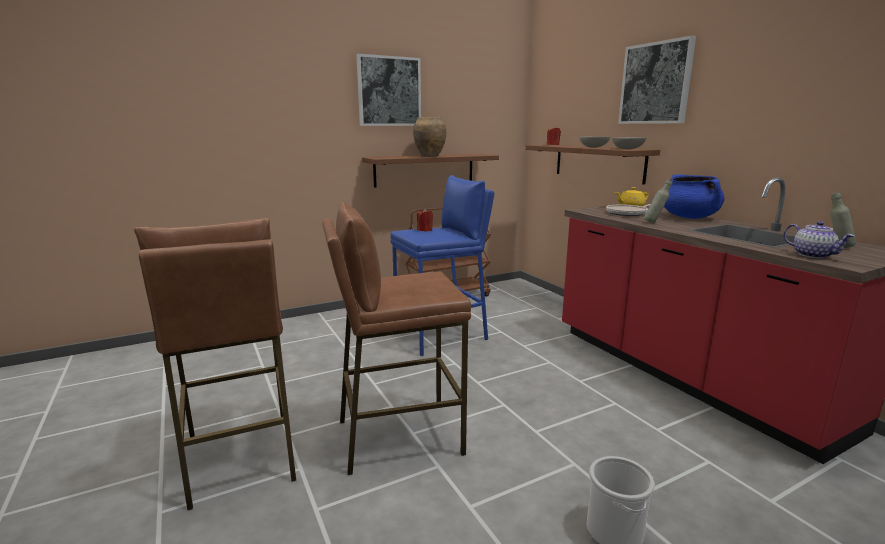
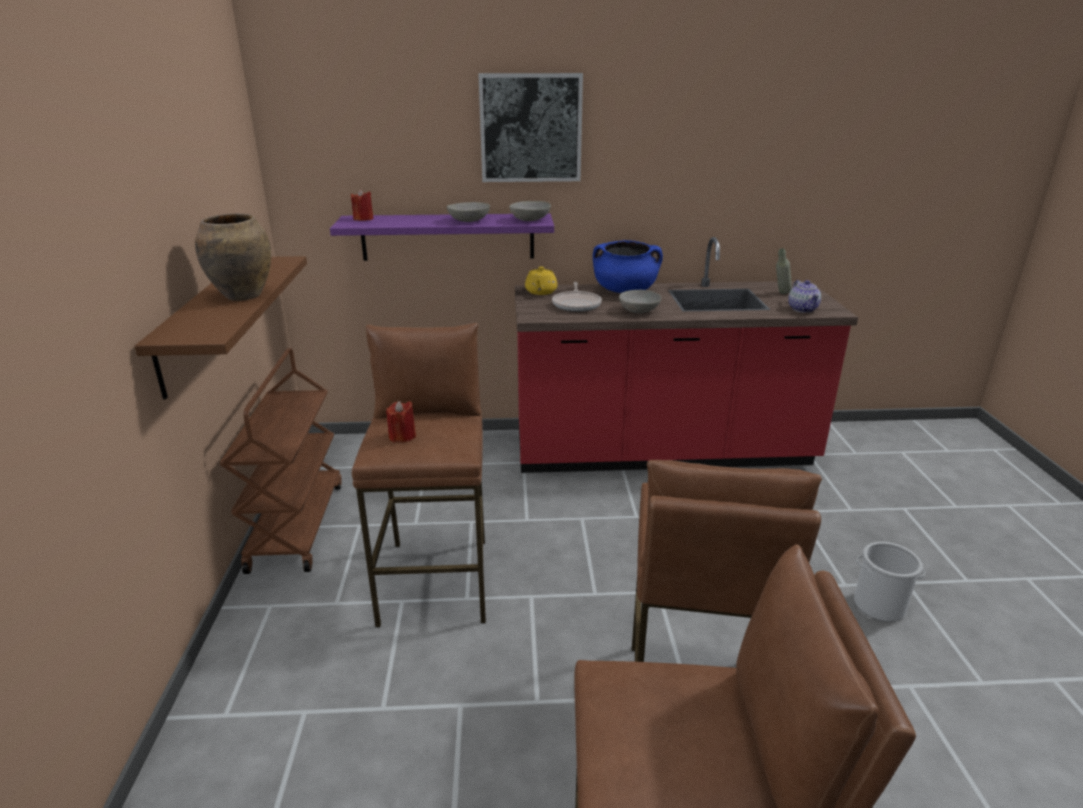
camera: 65 degrees left, 10 degrees up
(389, 91) = (130, 177): picture -> none
(441, 336) = (437, 580): blue stool -> brown stool
(598, 162) = (448, 237): brown shelf -> purple shelf
(655, 223) = (639, 311): grey bottle -> grey bowl
(813, 255) = (803, 309): teapot -> teapot turned 90 degrees clockwise

